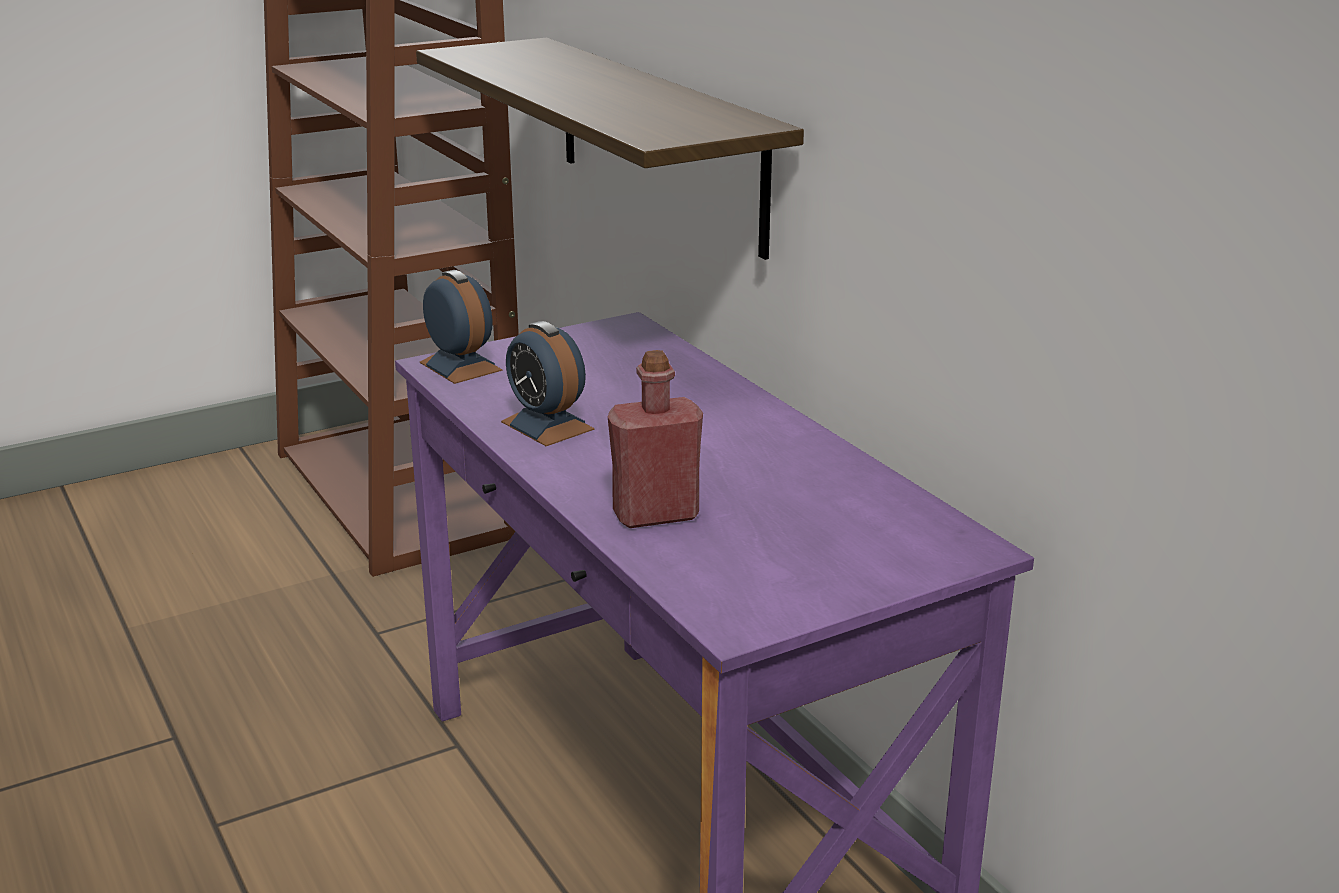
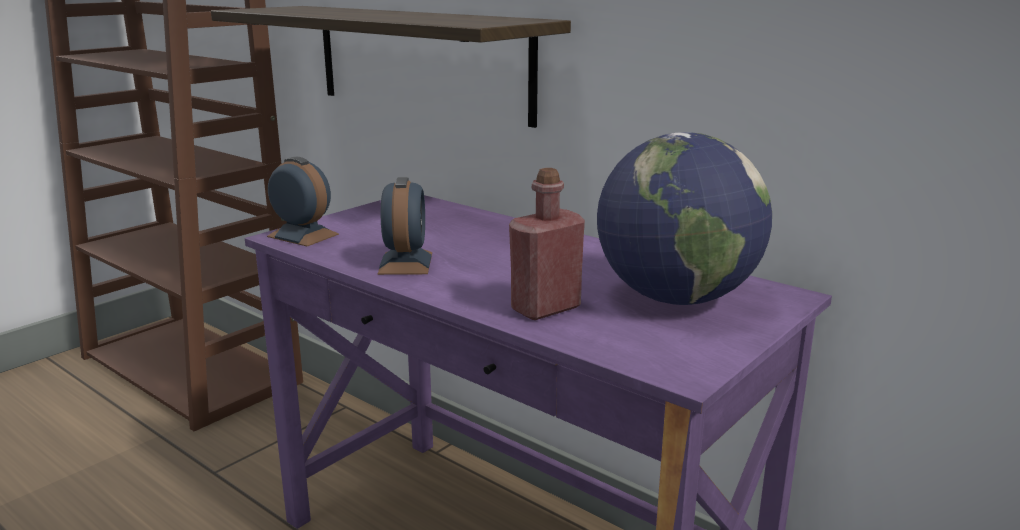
camera: 20 degrees left, 5 degrees down
(547, 425) = (405, 263): alarm clock -> alarm clock turned 120 degrees counterclockwise
(824, 527) = (676, 298): none -> globe

